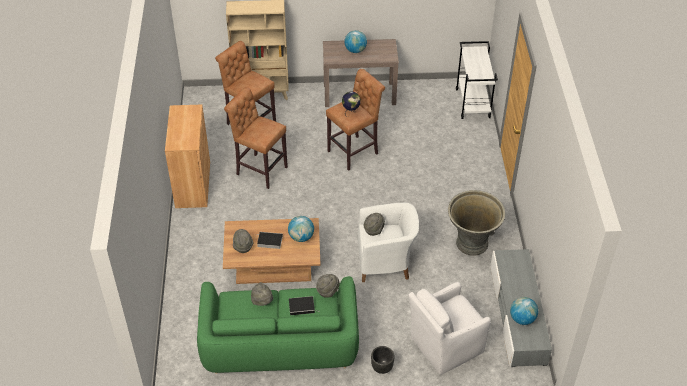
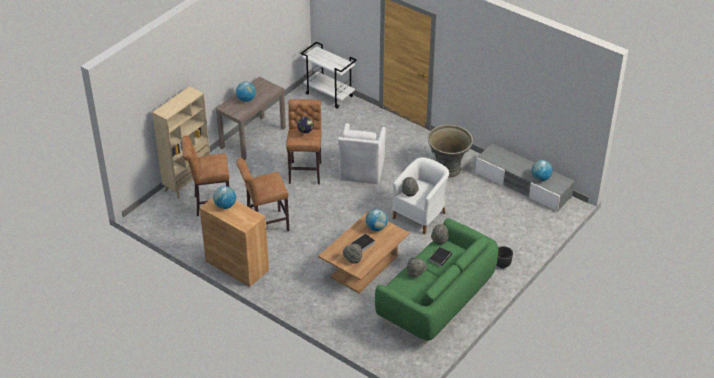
camera: 50 degrees left, 5 degrees down
(187, 118) = (225, 206): none -> globe
(444, 346) = (514, 228): white armchair -> white armchair (361, 171)

